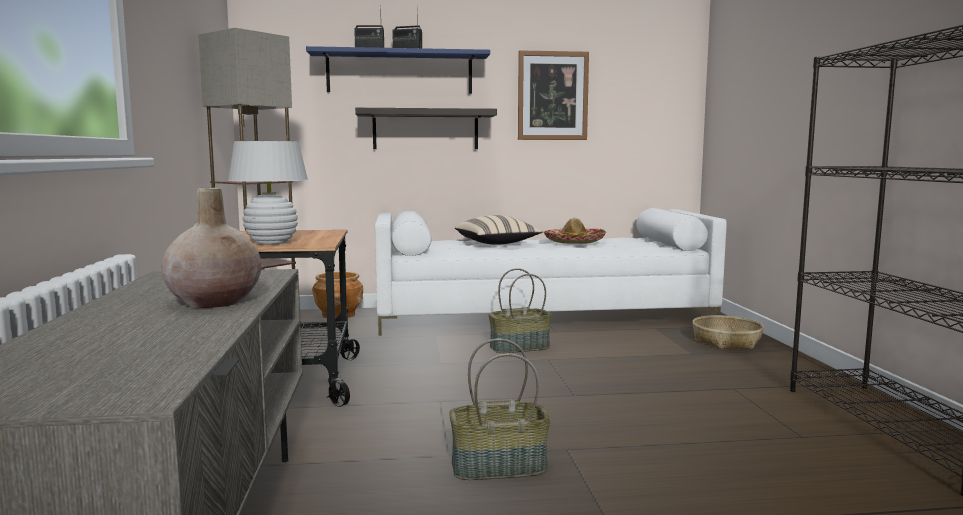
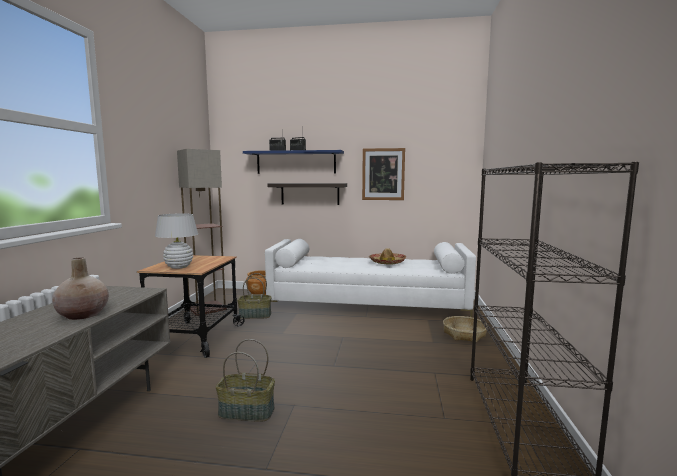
camera: 15 degrees right, 0 degrees up
(497, 244) = (342, 261): beige pillow -> none
(519, 347) = (334, 326): basket -> basket (254, 315)

